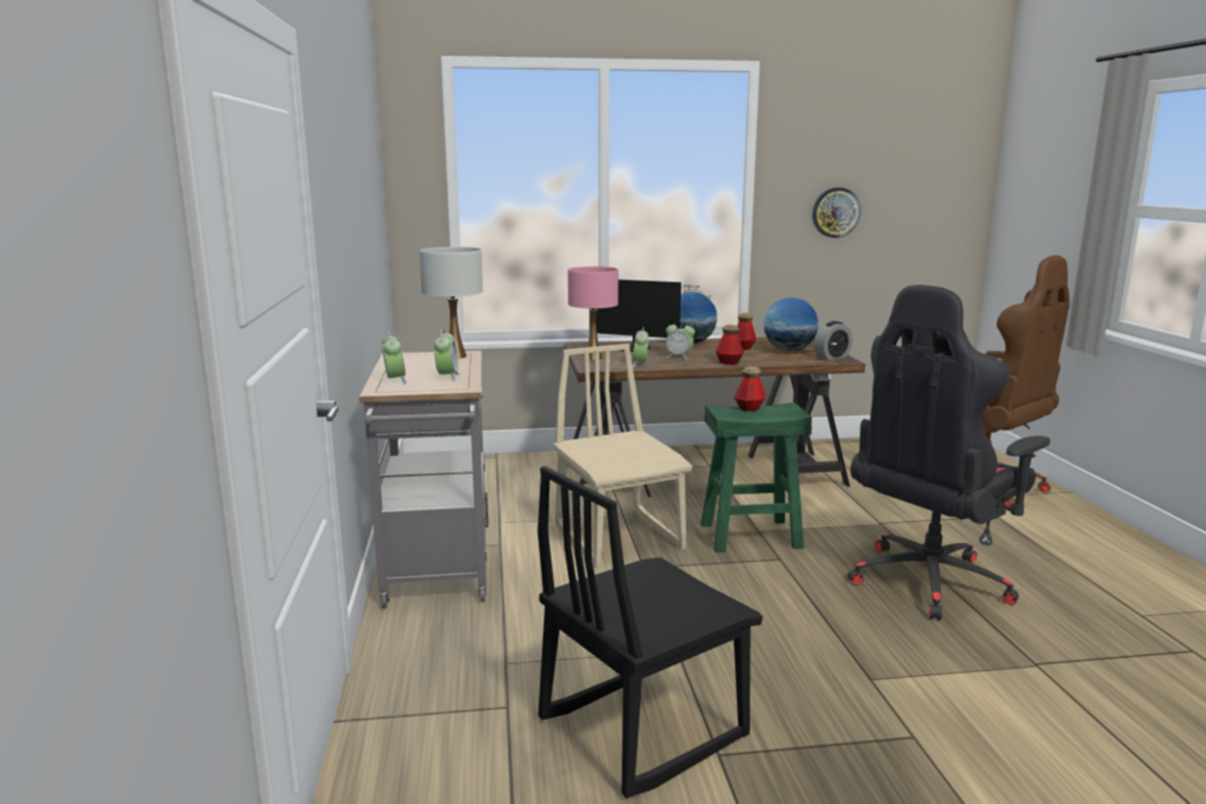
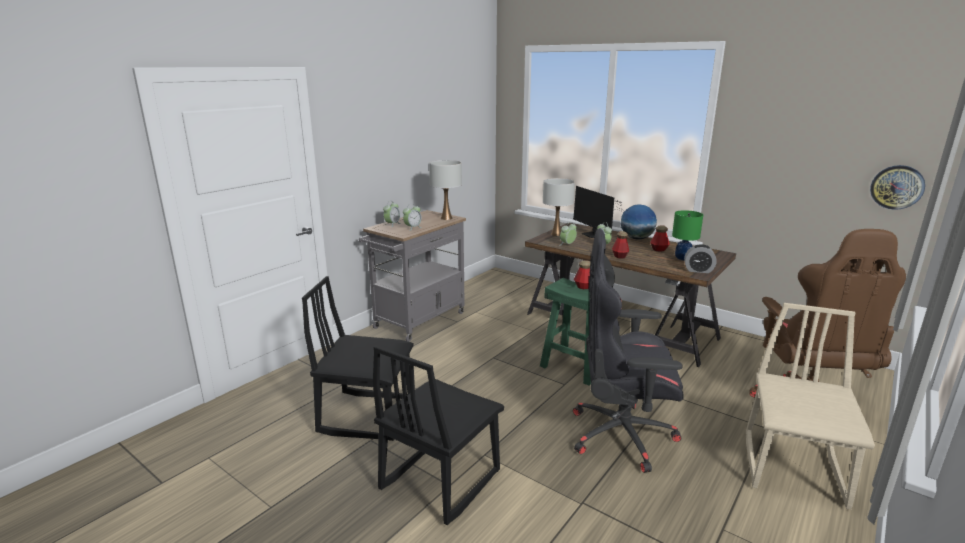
camera: 45 degrees right, 5 degrees up
(593, 357) = (556, 234): pink table lamp -> white table lamp
(620, 538) = (510, 340): beige chair -> beige chair (794, 469)
(789, 350) = (683, 258): globe -> green table lamp
(835, 212) = (779, 161): wall clock -> wall clock (897, 187)
(892, 739) = (439, 479): none -> black chair

